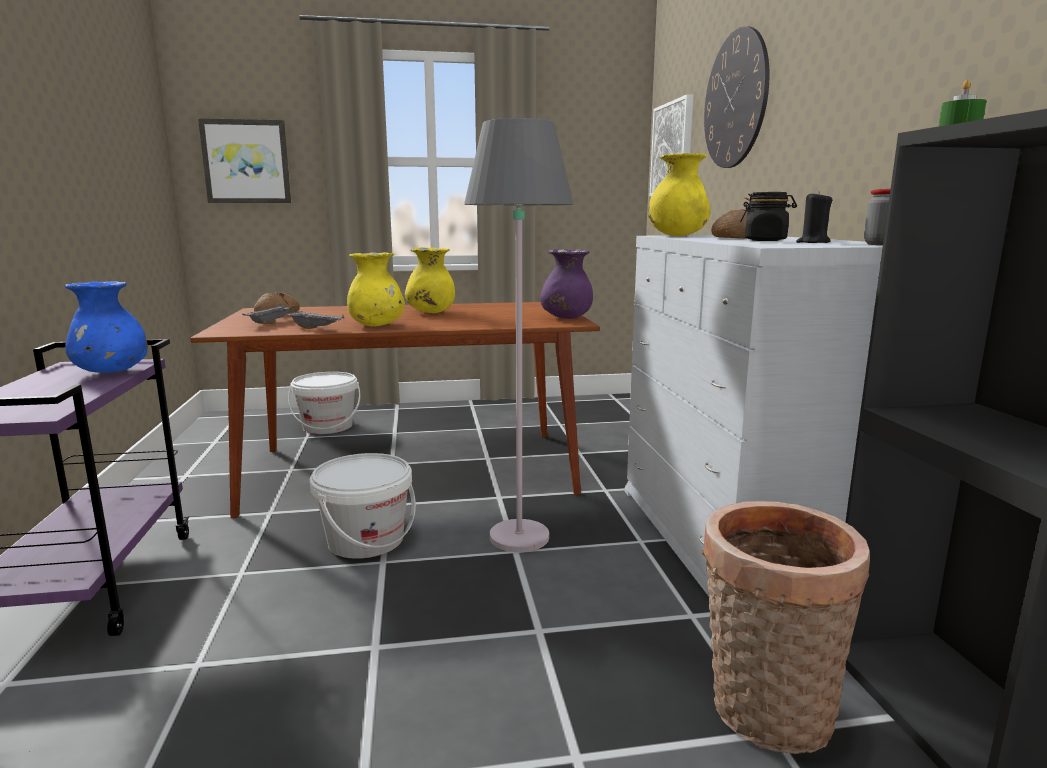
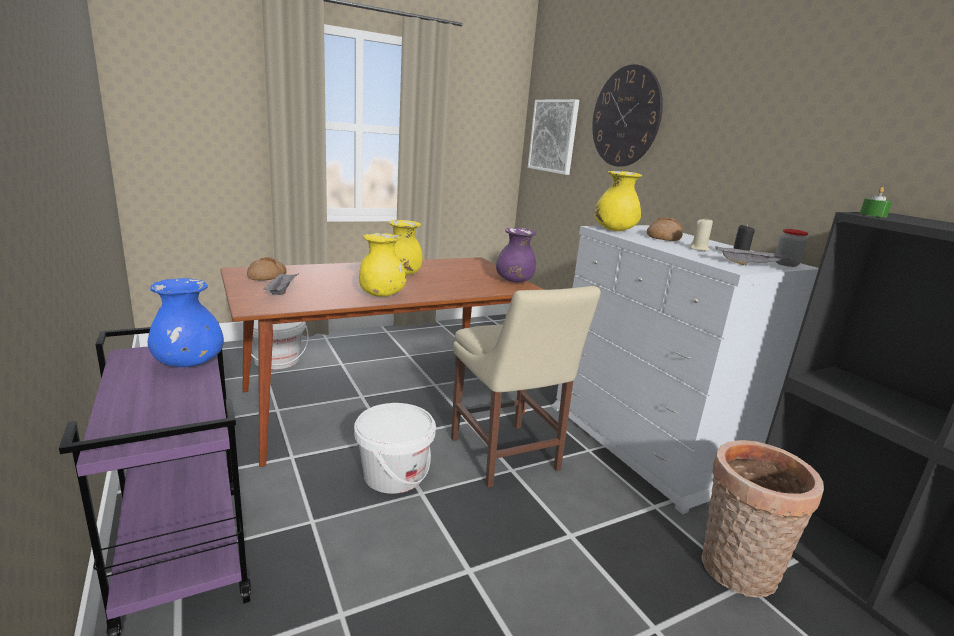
camera: 20 degrees left, 5 degrees up
(246, 162) = (185, 116): picture -> none
(316, 329) = (334, 301): grey tray -> grey tray (749, 265)
(519, 537) = (506, 457): grey floor lamp -> beige chair
(765, 240) = (699, 249): black jar -> beige candle

